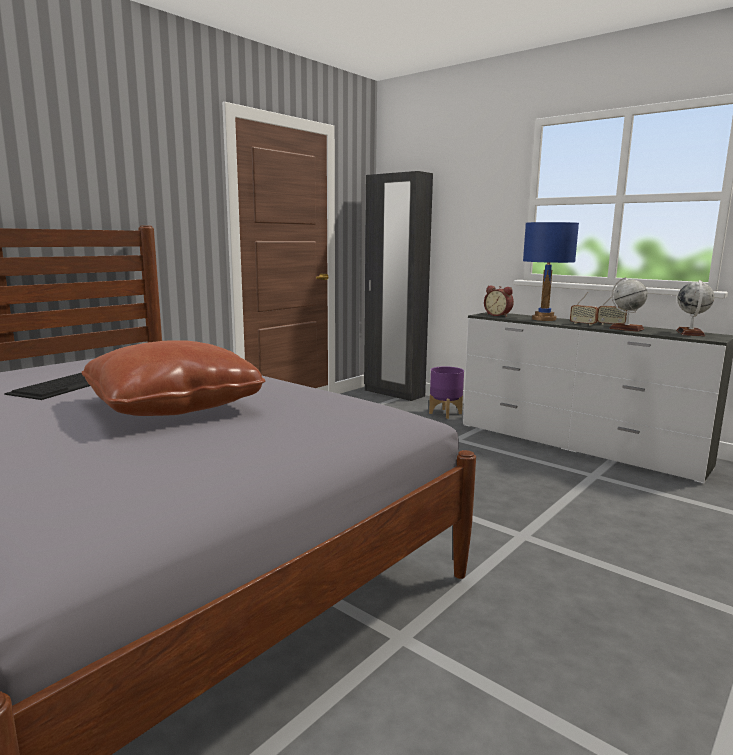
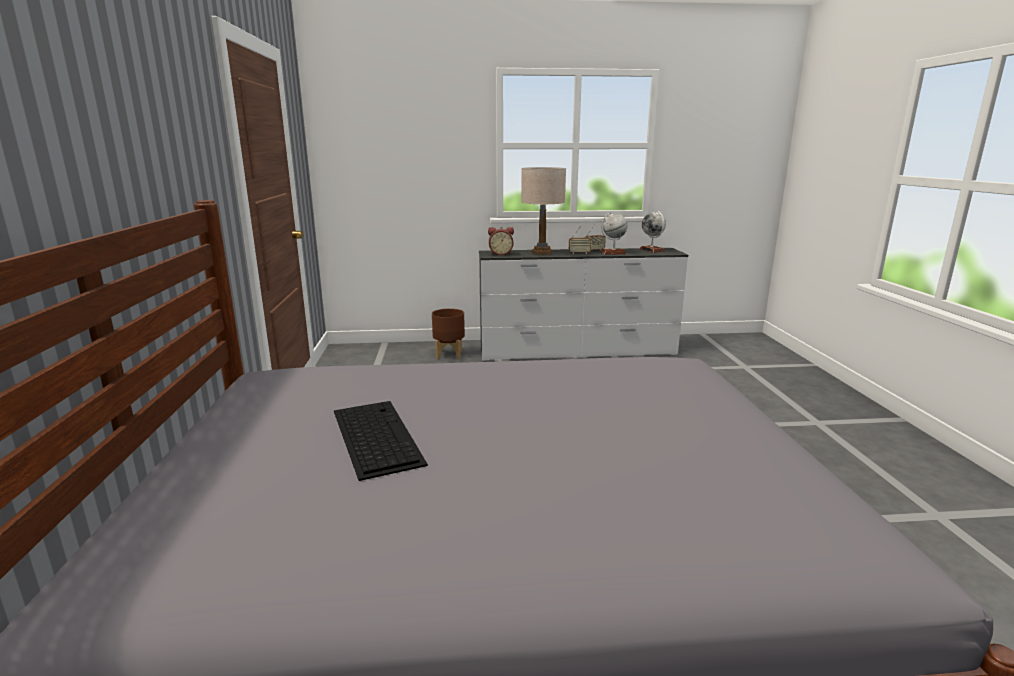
camera: 45 degrees left, 5 degrees up
(174, 406) = (561, 415): brown pillow -> none
(393, 393) = (368, 348): black wardrobe -> none
(445, 413) = (449, 354): purple planter -> brown planter
(543, 319) = (542, 252): blue table lamp -> beige table lamp

